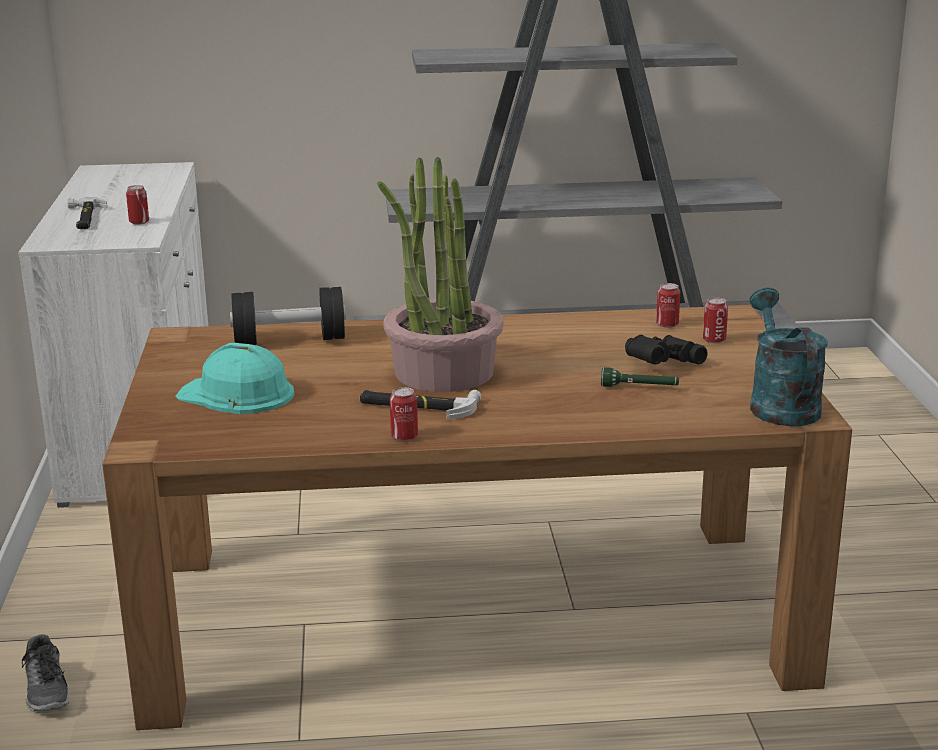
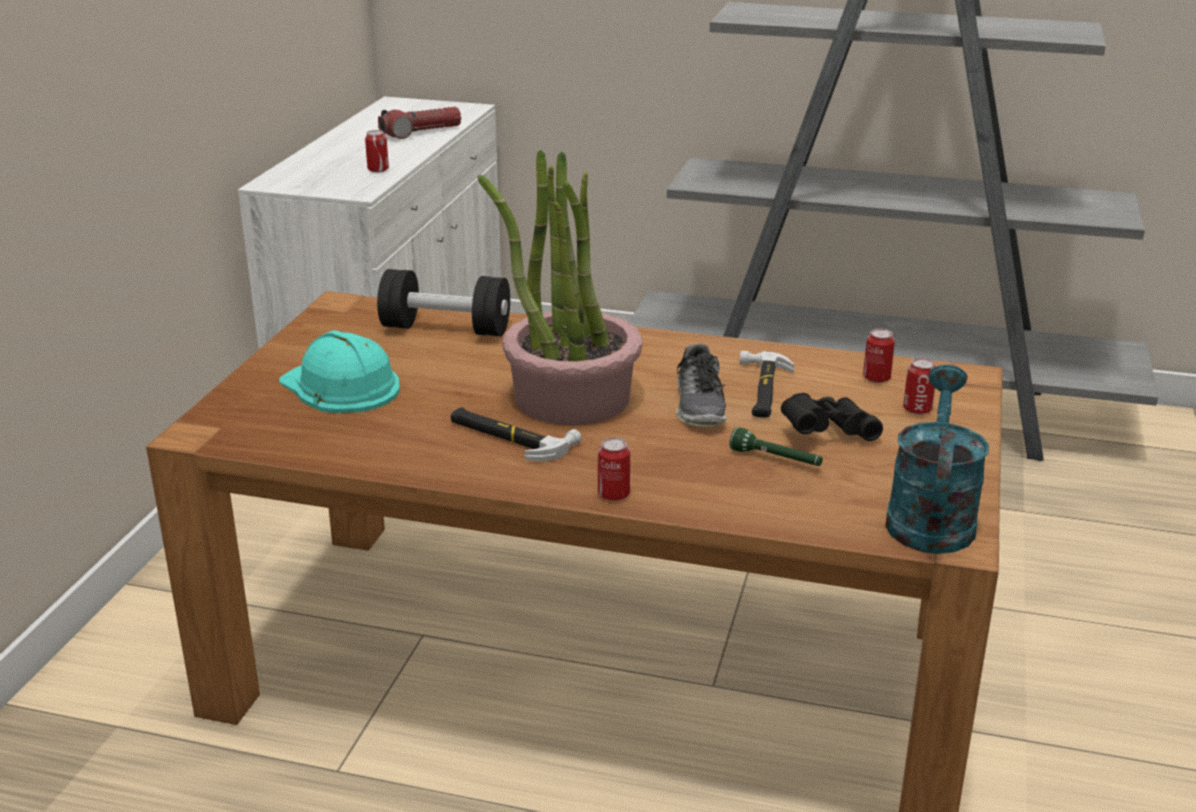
camera: 20 degrees right, 5 degrees up
(47, 690) = (144, 651): shoe -> shoe (700, 406)
(85, 218) = (333, 158): hammer -> hammer (762, 390)
(147, 190) = (420, 132): none -> flashlight
(404, 436) = (463, 474): can -> can (613, 494)

